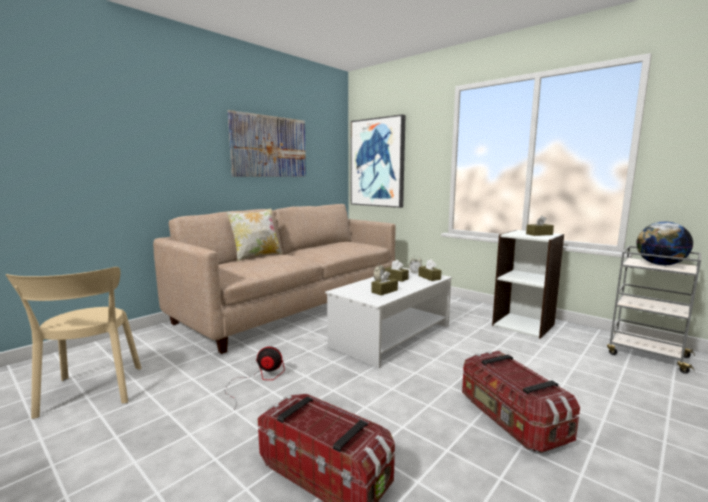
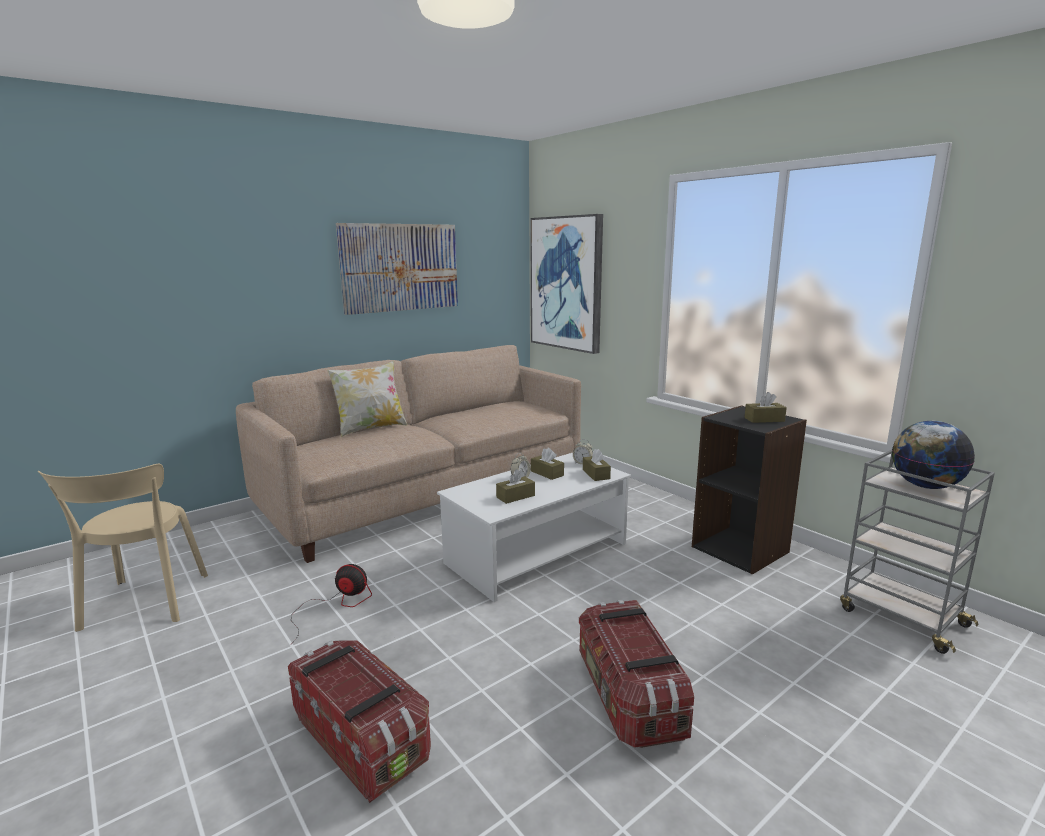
camera: 10 degrees right, 5 degrees up
(523, 325) = (740, 549): white bookcase -> black bookcase

